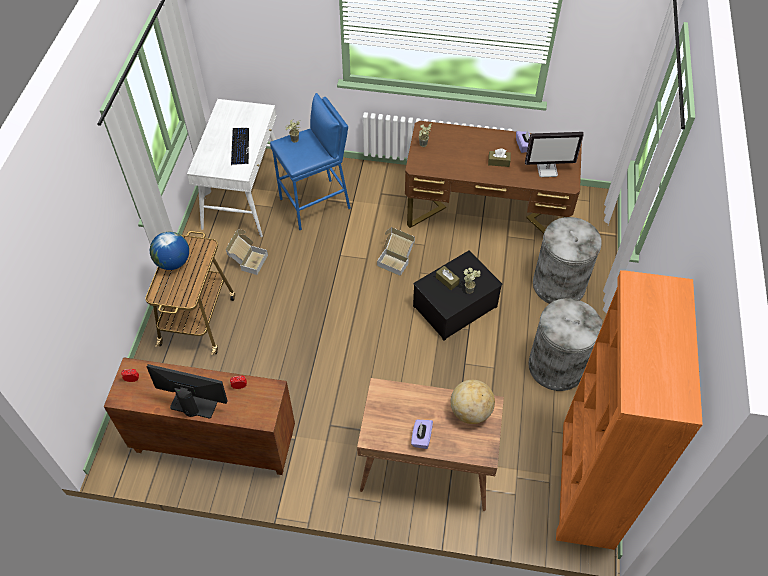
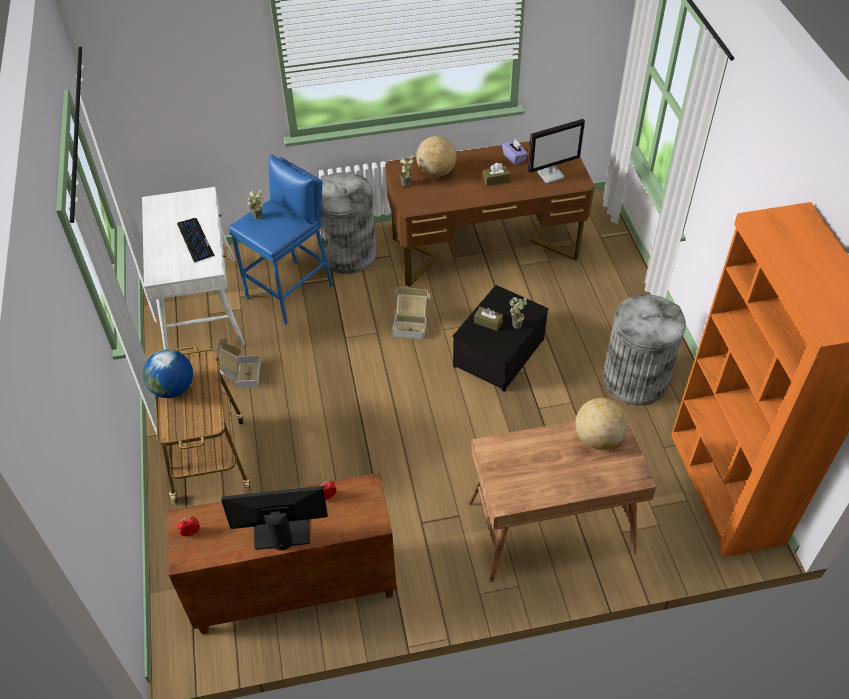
camera: 20 degrees left, 5 degrees down
(421, 438) = (560, 483): purple tissue box -> none
(452, 141) = (436, 172): none -> globe
(559, 285) = (597, 298): grey trash can -> grey trash can (348, 253)

